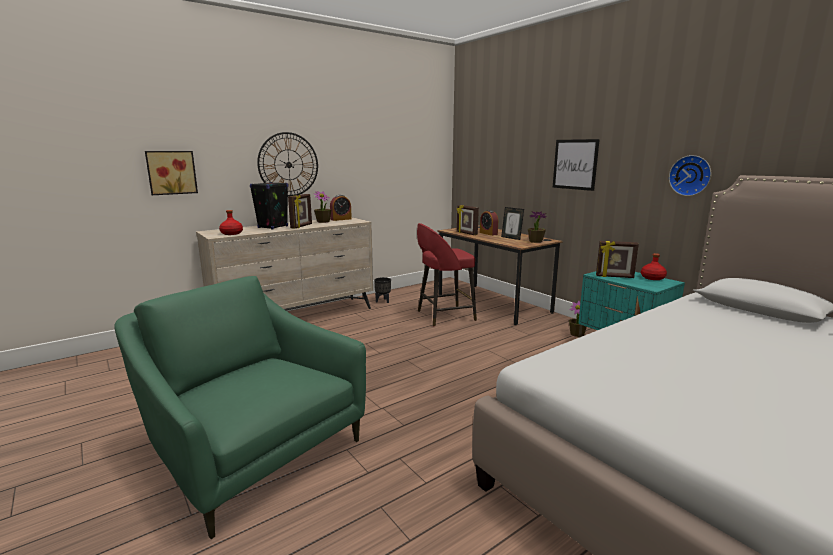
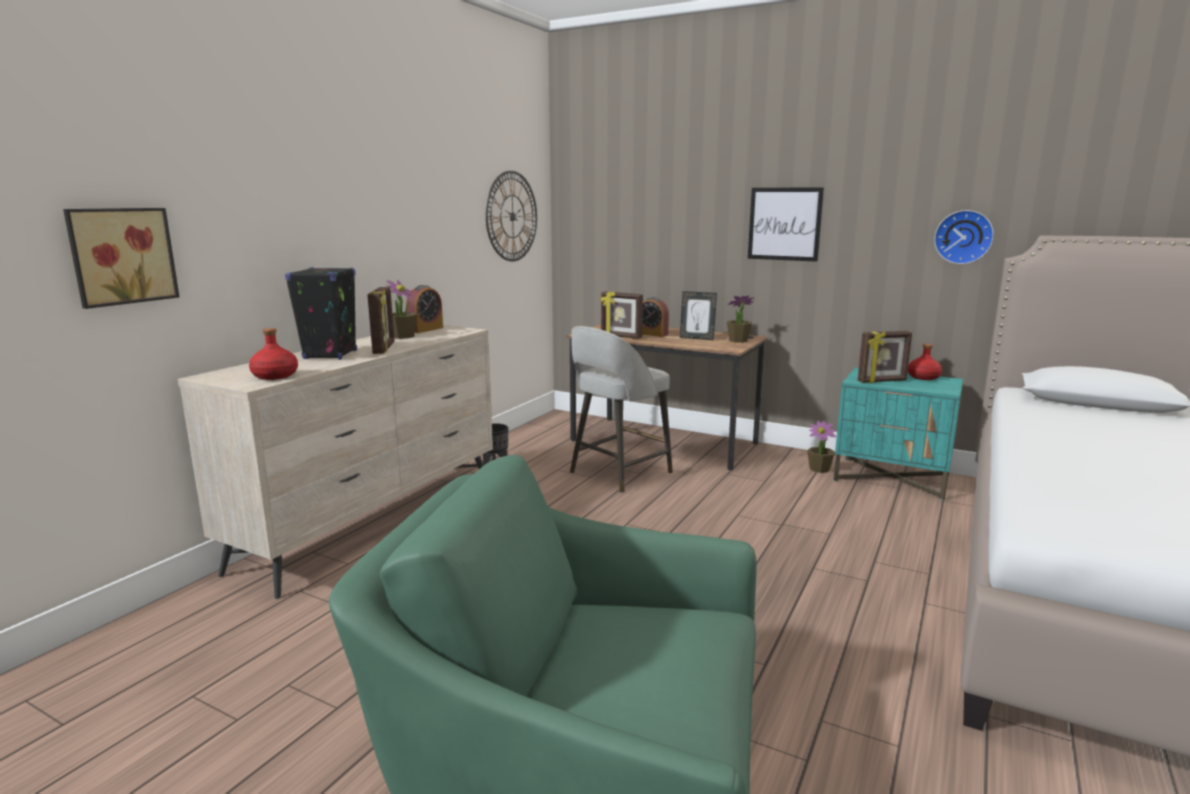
camera: 25 degrees left, 0 degrees up
(288, 164) = (332, 233): wall clock -> wall clock (512, 216)
(444, 316) = (618, 473): red stool -> grey stool

